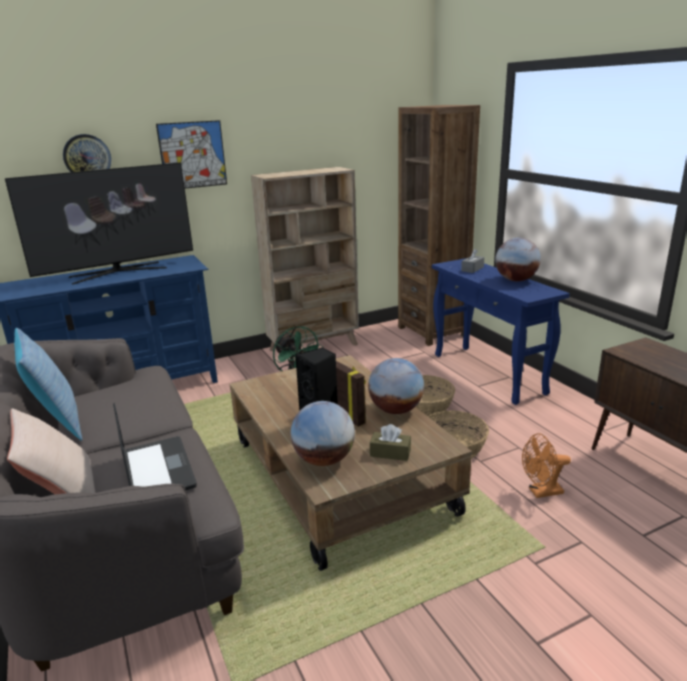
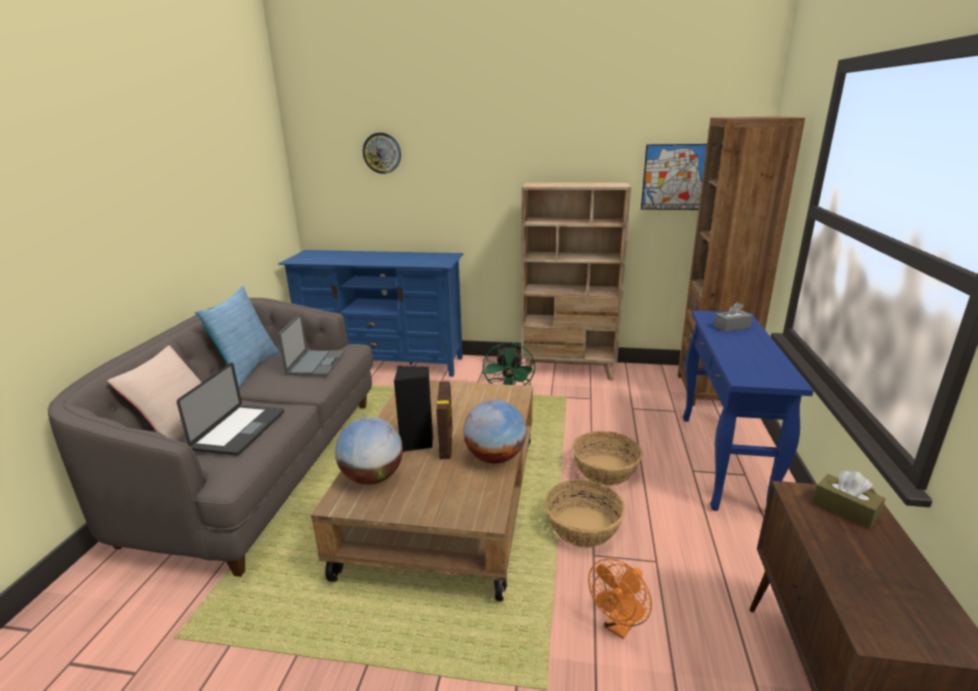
camera: 35 degrees right, 0 degrees up
(117, 272) = (385, 257): television -> none
(138, 392) = (316, 363): none -> laptop
(192, 155) = (473, 157): picture -> picture (675, 177)
(390, 453) = (430, 498): brown tissue box -> brown tissue box (845, 509)
(516, 280) = (765, 354): globe -> none
(541, 492) = (619, 626): orange fan -> orange fan turned 75 degrees counterclockwise

